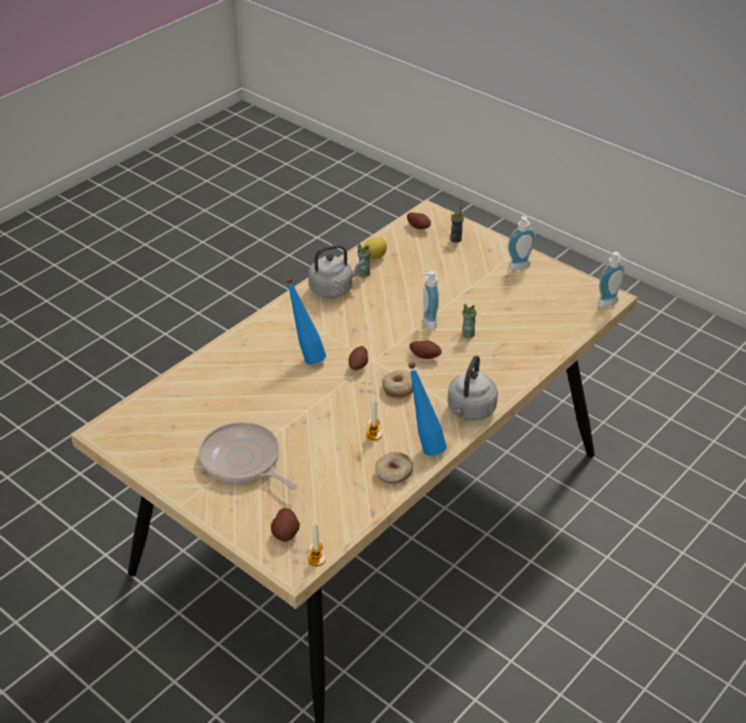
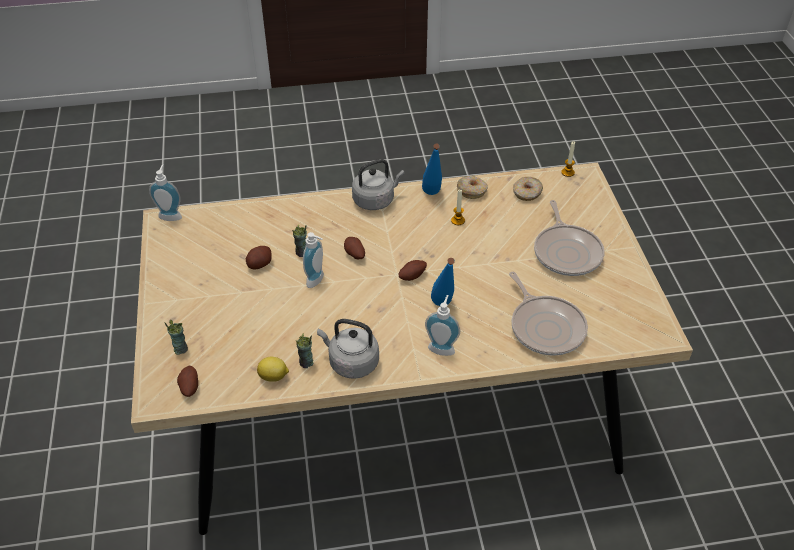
camera: 140 degrees left, 5 degrees up
(210, 385) = (545, 327): none -> frying pan
(285, 533) = (575, 194): potato -> potato (259, 264)
(398, 388) = (404, 242): donut -> donut (527, 193)
(520, 268) = (178, 284): soap dispenser -> soap dispenser (442, 347)

